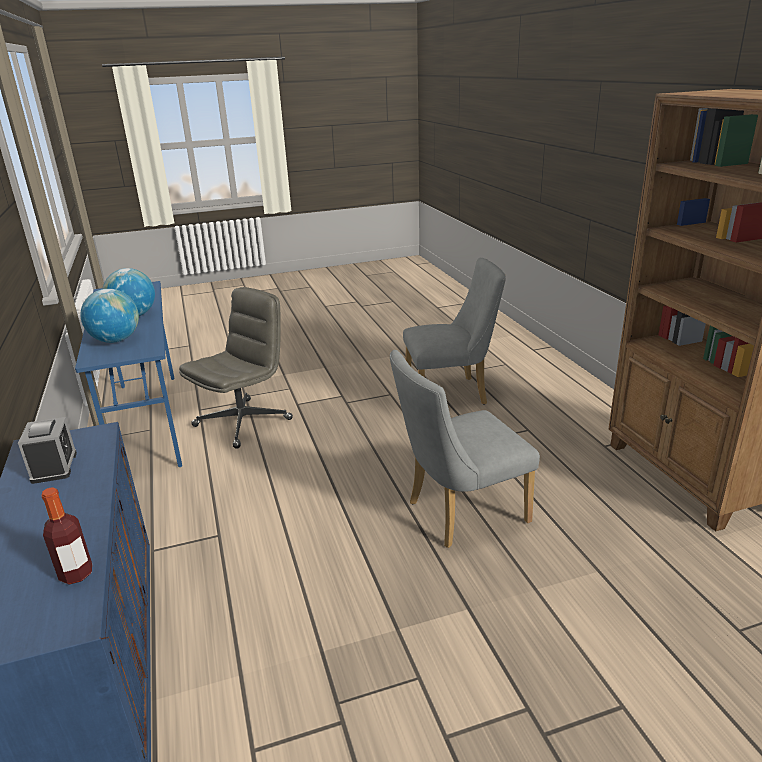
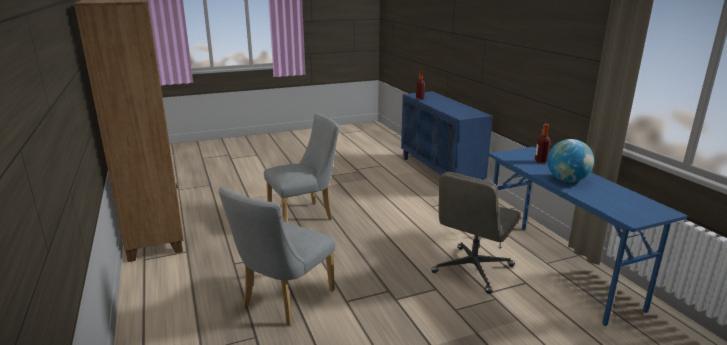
camera: 175 degrees right, 5 degrees down
(54, 467) = (461, 110): alarm clock -> none
(116, 340) = (540, 161): globe -> bottle
(452, 394) = (283, 301): grey chair -> grey chair turned 45 degrees counterclockwise

